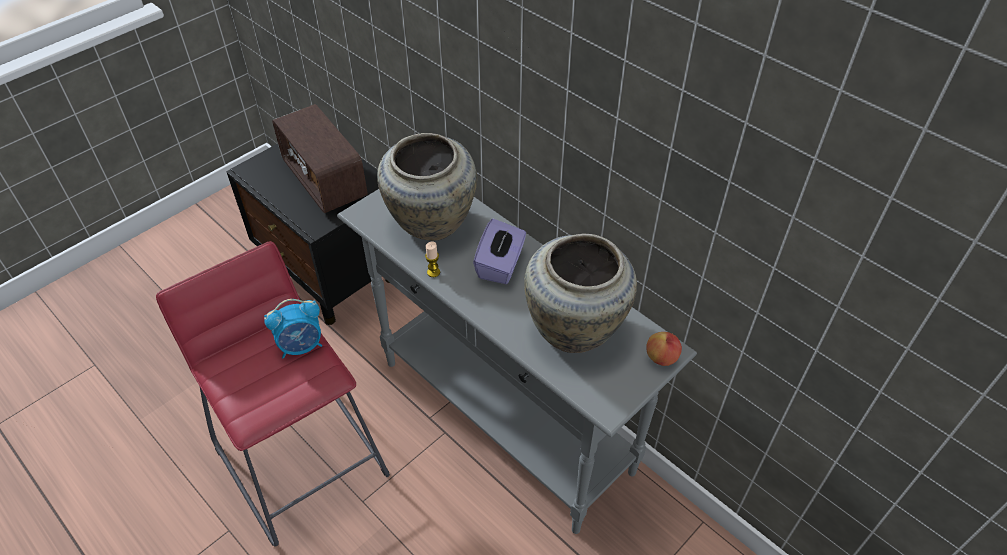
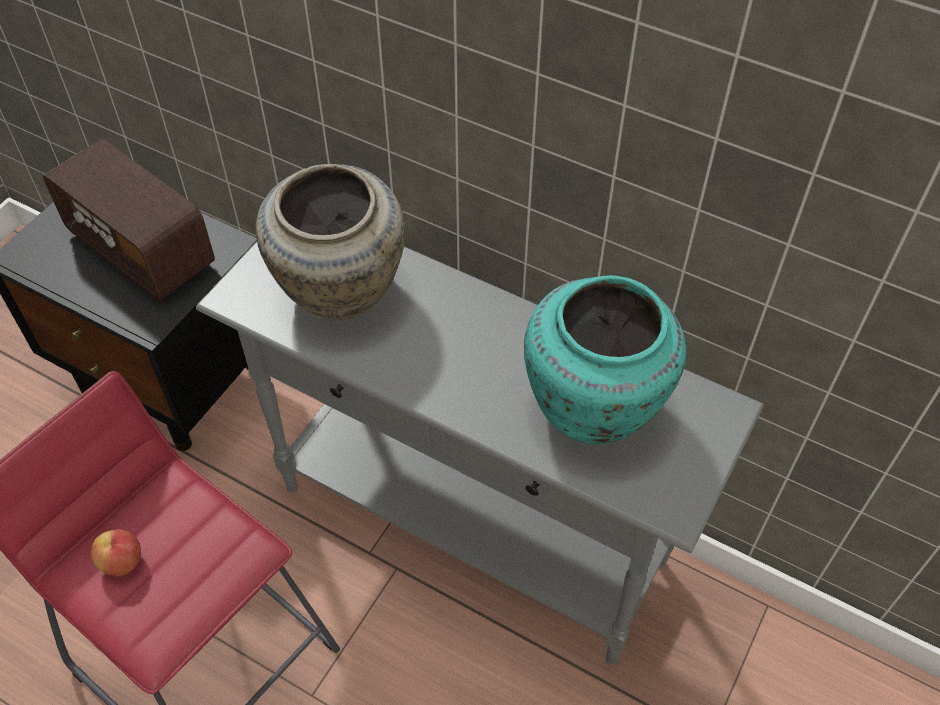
camera: 15 degrees left, 5 degrees up
(301, 346) = (194, 513): alarm clock -> none
(433, 272) = (369, 366): candle -> none
(500, 265) = (460, 335): purple tissue box -> none
(576, 329) = (596, 407): beige vase -> turquoise vase
(661, 358) = (722, 423): apple -> apple (122, 562)

